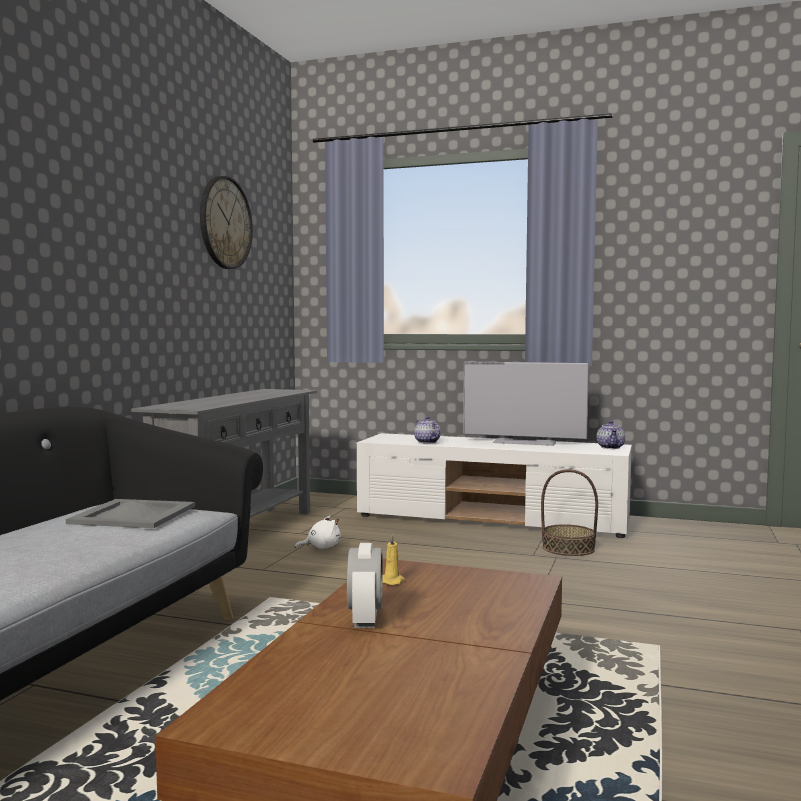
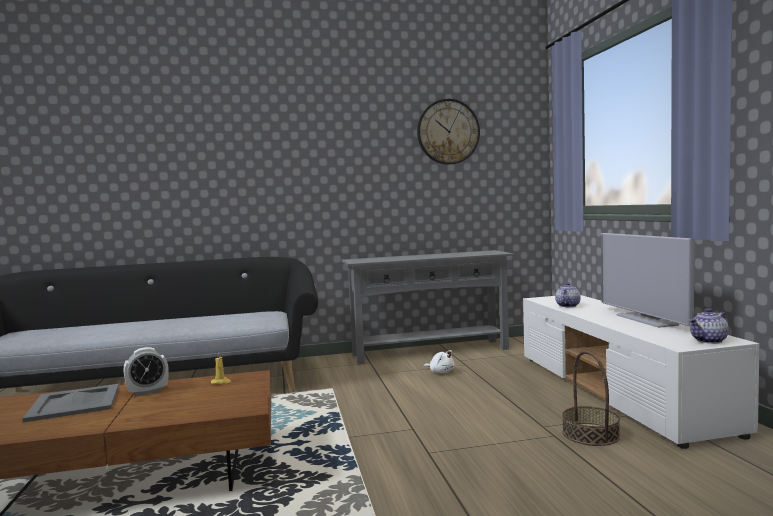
camera: 60 degrees right, 0 degrees up
(134, 515) = (244, 318): grey tray -> grey tray (74, 403)

